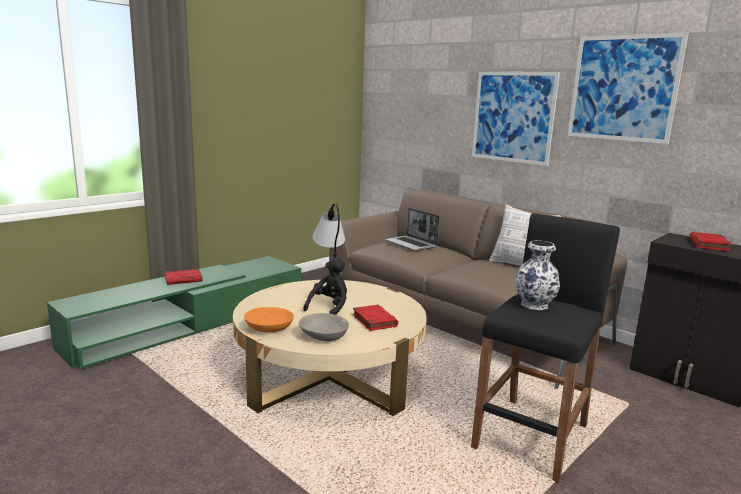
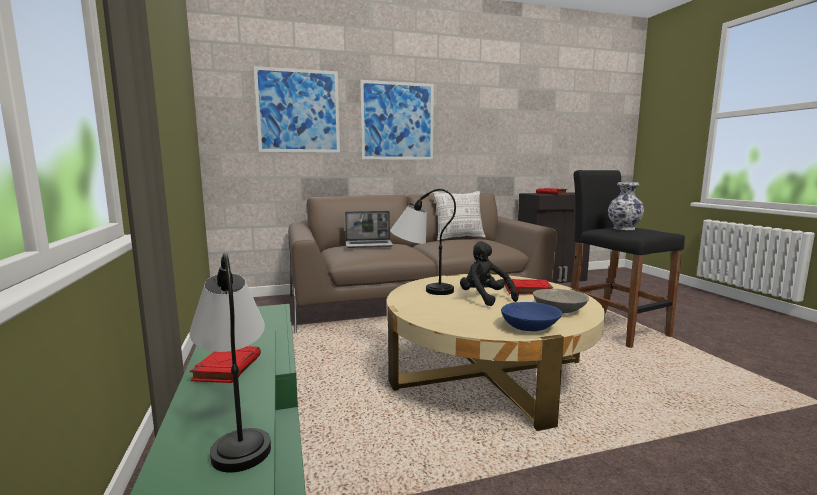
camera: 60 degrees left, 5 degrees down
(123, 298) = (238, 431): none -> table lamp
(269, 328) = (530, 326): orange bowl -> blue bowl
(623, 88) = (479, 98): picture -> picture (298, 111)

